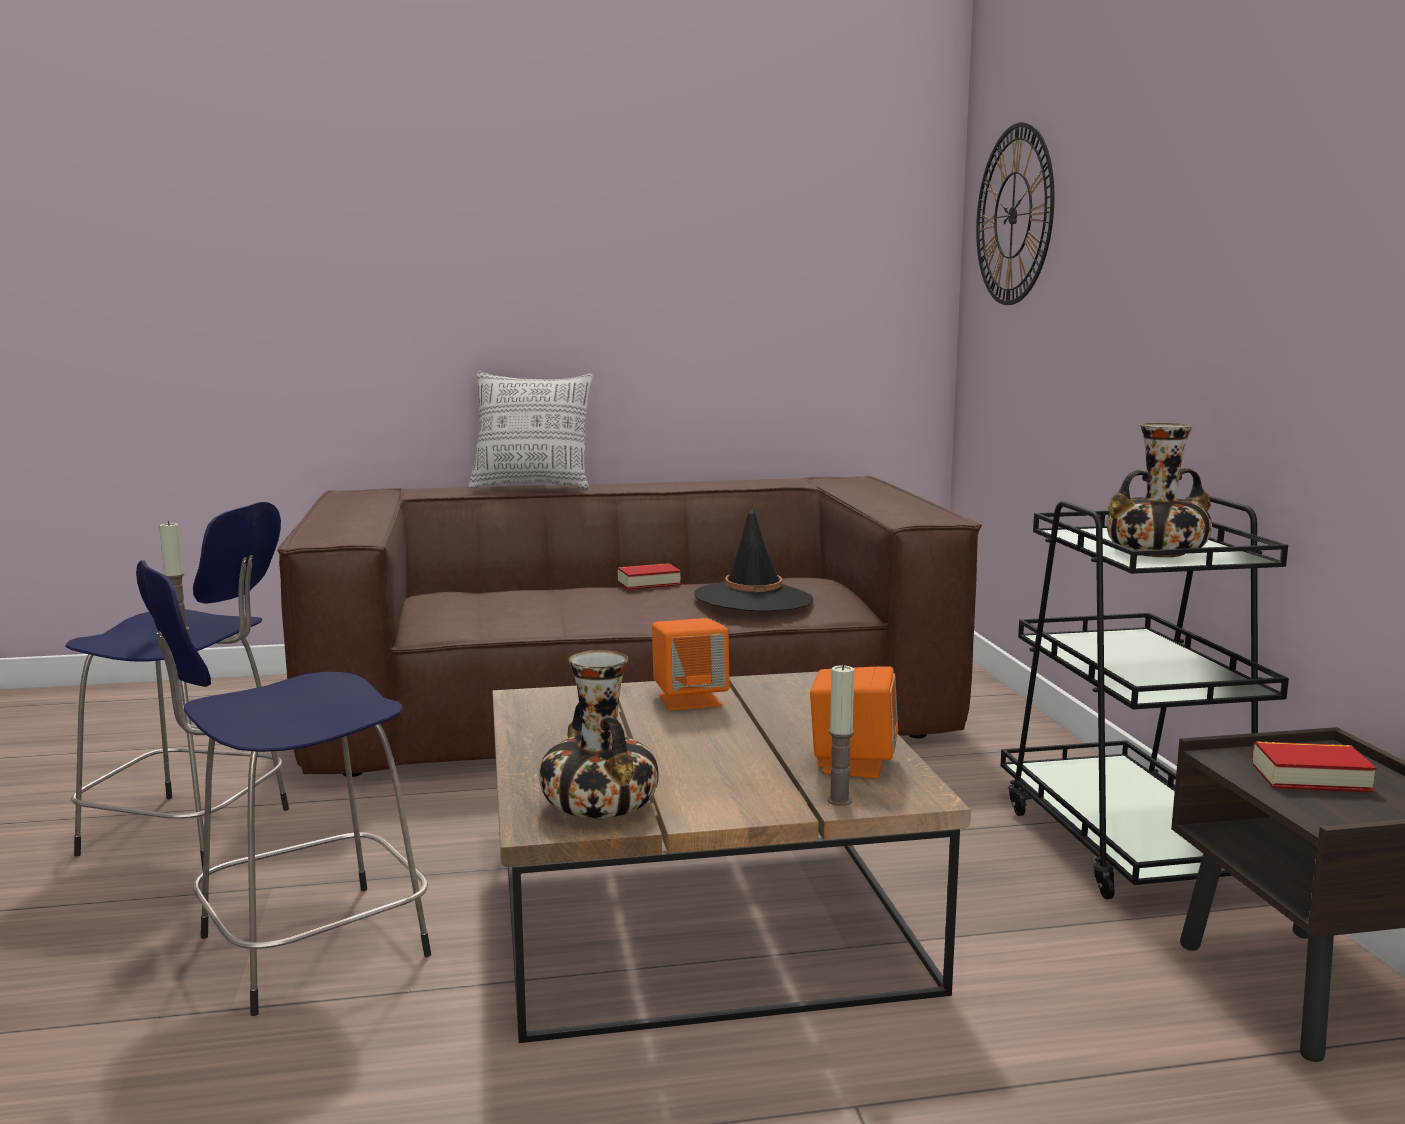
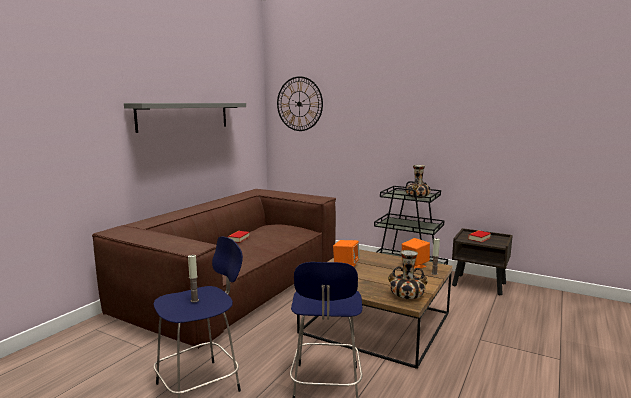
camera: 50 degrees left, 0 degrees up
(533, 486) = (171, 213): pillow -> none
(625, 250) = (184, 116): none -> grey shelf
(753, 598) = (282, 235): black hat -> none

